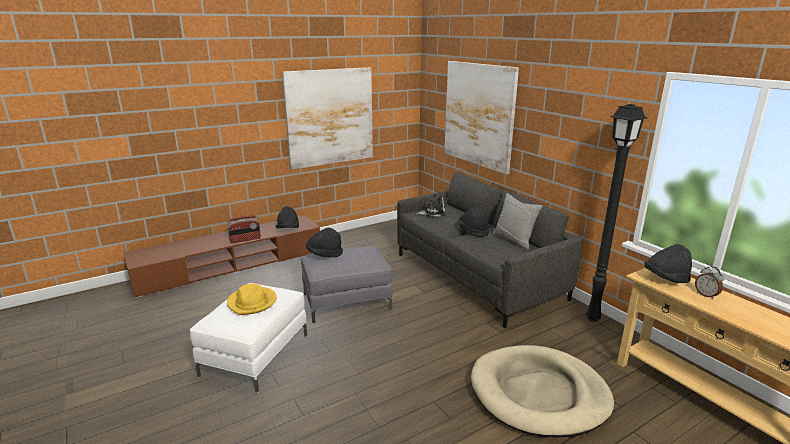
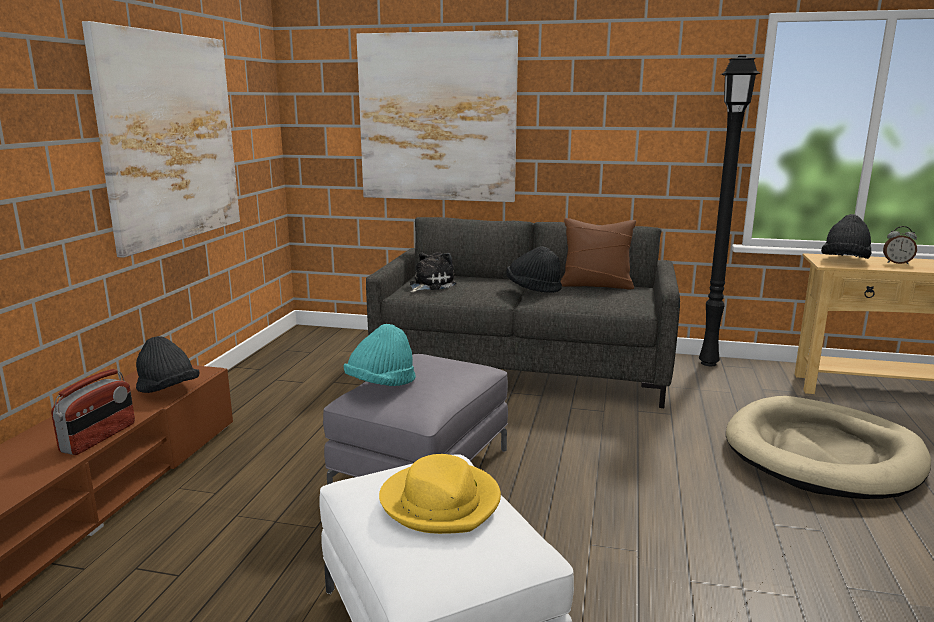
camera: 45 degrees left, 5 degrees down
(324, 254) = (381, 384): black hat -> turquoise hat
(514, 240) = (596, 285): grey pillow -> brown pillow

